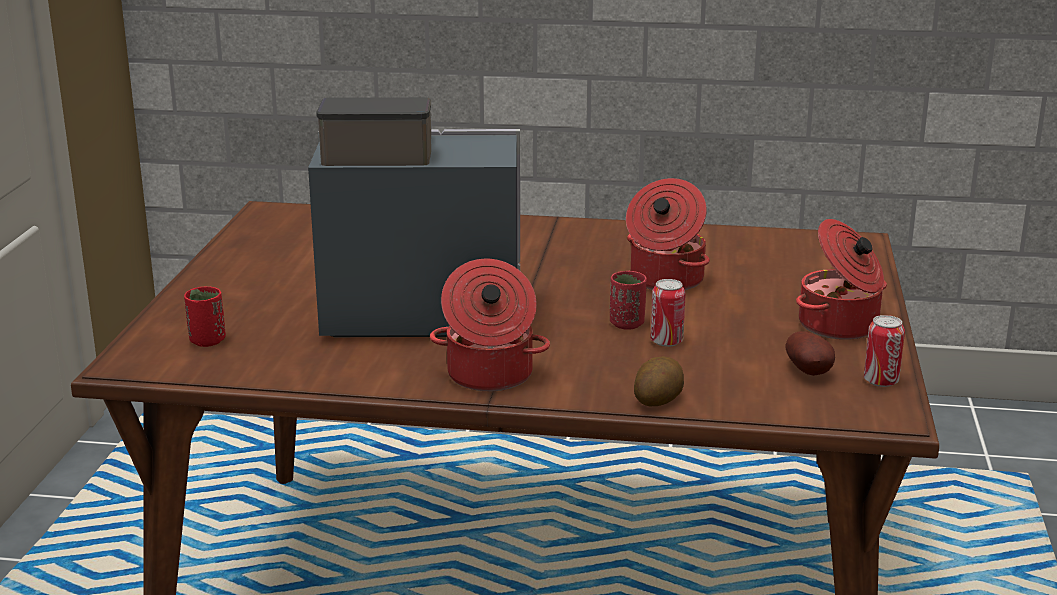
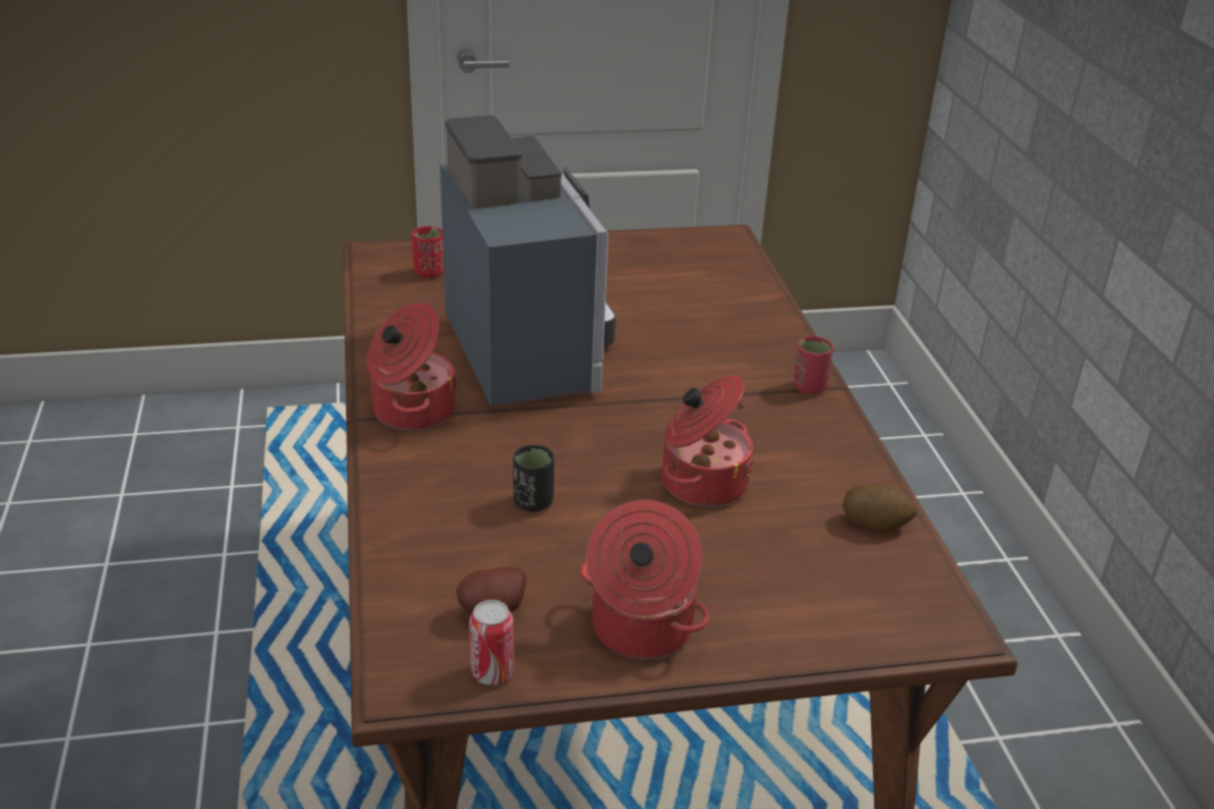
camera: 70 degrees right, 10 degrees up
(627, 324) = (566, 471): red cup -> red cup (809, 387)
(658, 399) = (393, 513): potato -> potato (876, 523)
(666, 341) = (533, 502): can -> black cup

